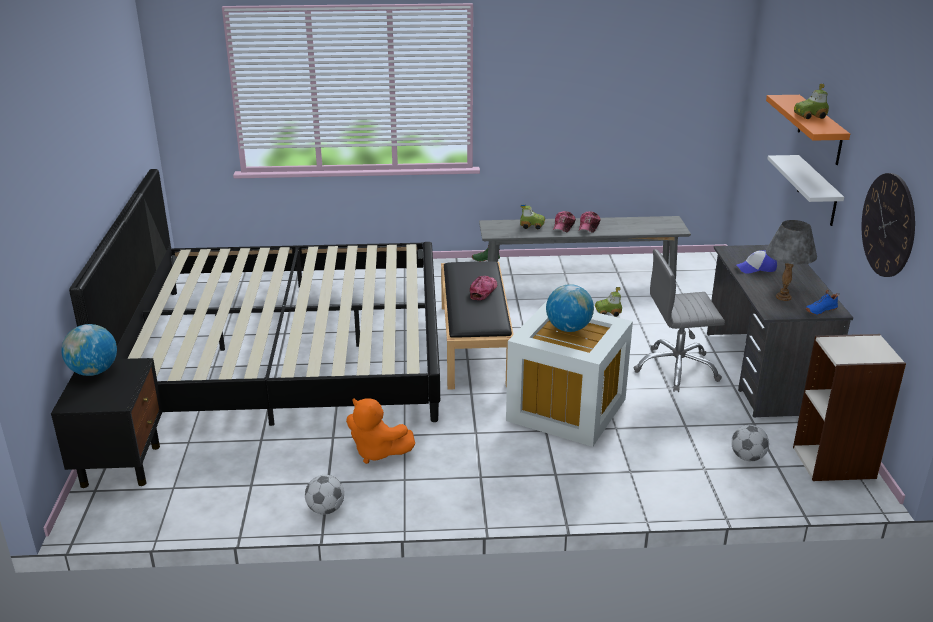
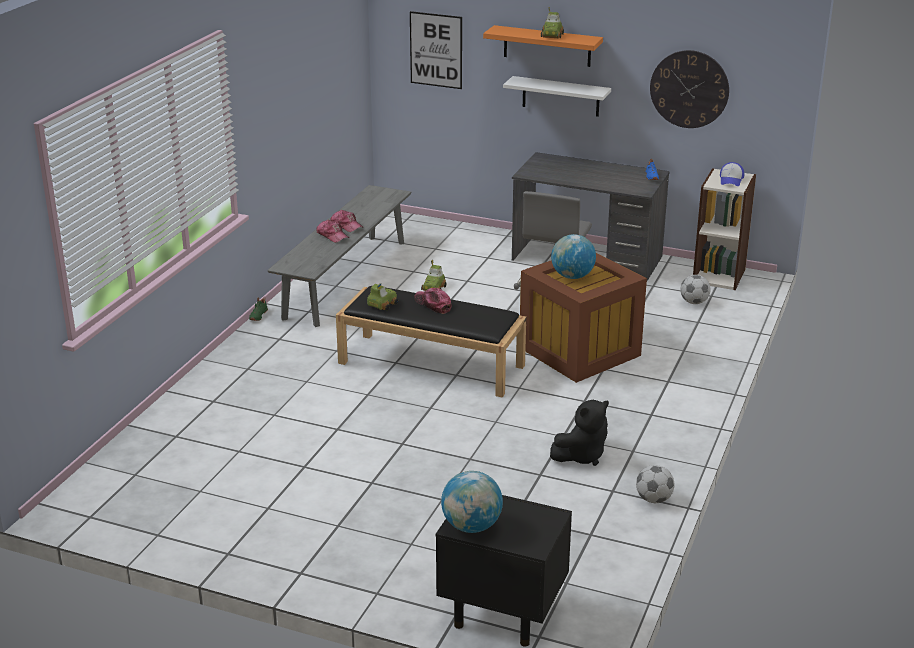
camera: 65 degrees left, 0 degrees up
(288, 349) = (343, 470): bed -> none
(377, 452) = (581, 456): orange plush toy -> black plush toy
(532, 225) = (313, 249): toy car -> toy car (382, 305)
(567, 411) = (581, 351): white storage box -> brown storage box
(756, 268) = (566, 175): cap -> cap (731, 180)
(771, 109) = (436, 50): none -> picture
(783, 297) = (622, 181): grey table lamp -> none

